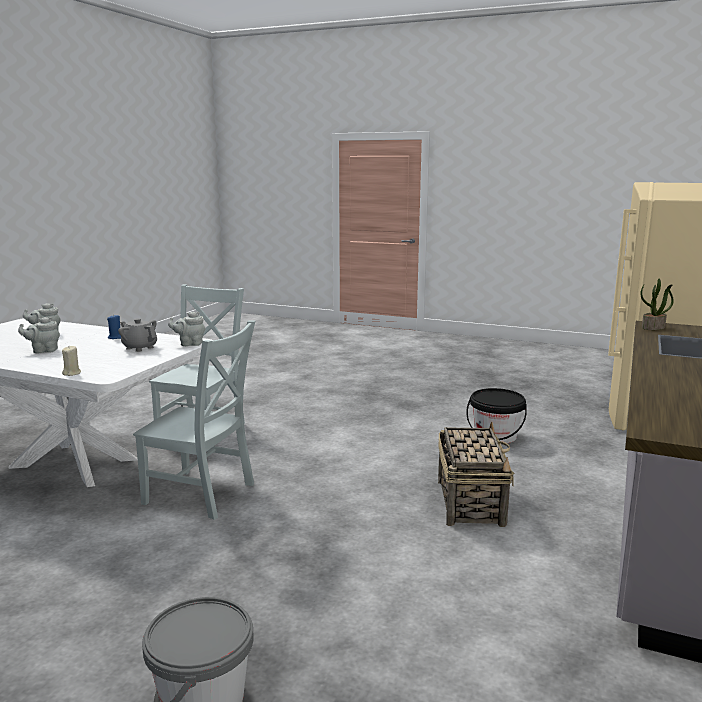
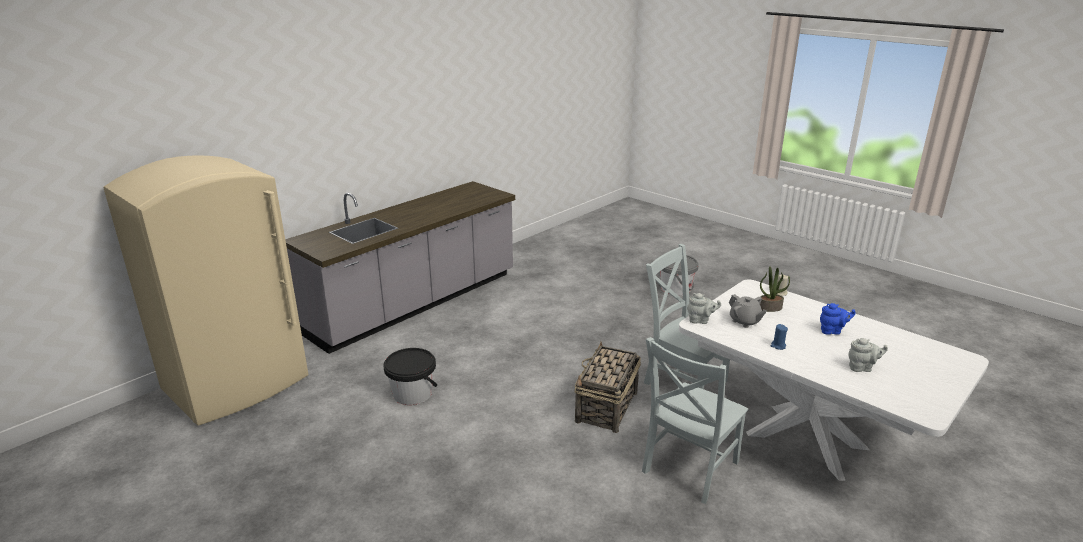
camera: 160 degrees left, 10 degrees up
(43, 351) = (832, 331): grey teapot -> blue teapot
(470, 502) = (503, 339): basket -> basket (606, 407)
(653, 328) = (335, 250): potted plant -> potted plant (770, 308)

